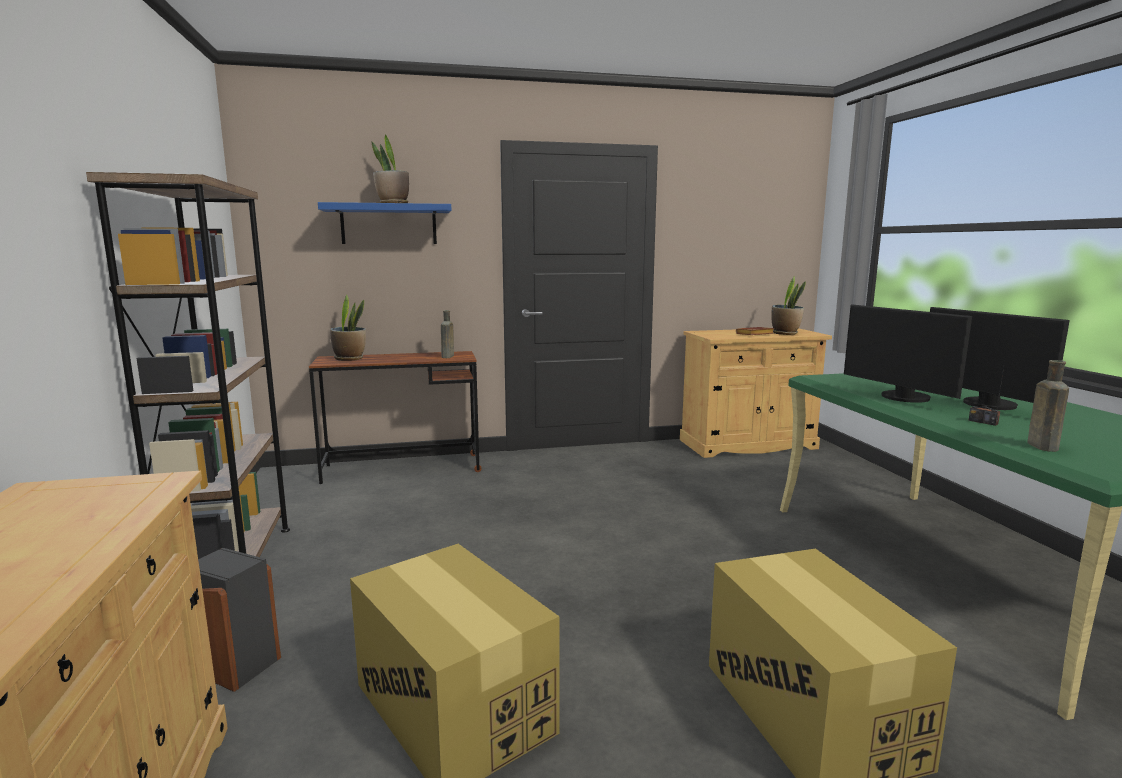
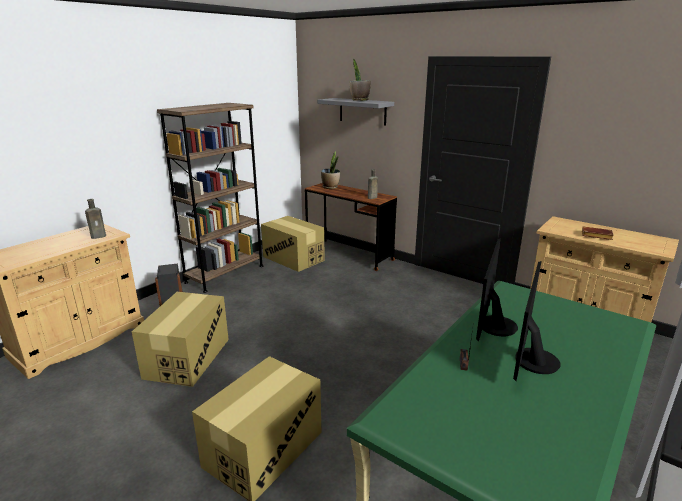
camera: 50 degrees right, 10 degrees up
(323, 501) = (293, 258): none -> cardboard box
(389, 225) = (362, 111): blue shelf -> grey shelf
(785, 333) = (632, 243): potted plant -> none
(1041, 446) = (422, 391): brown bottle -> brown bottle (99, 236)

